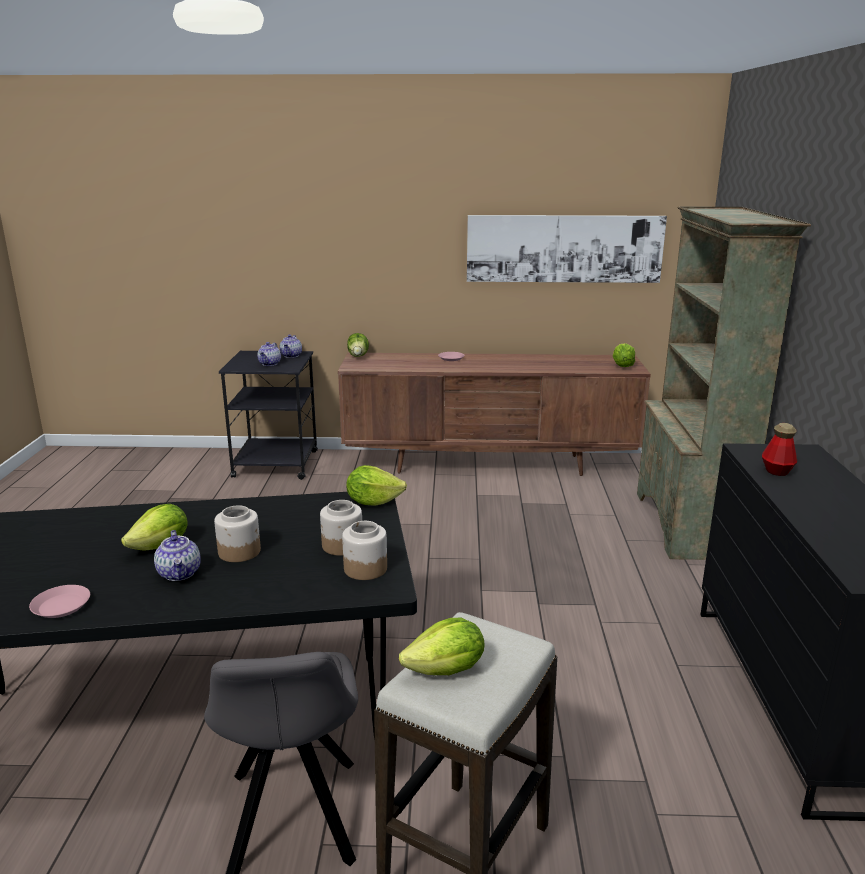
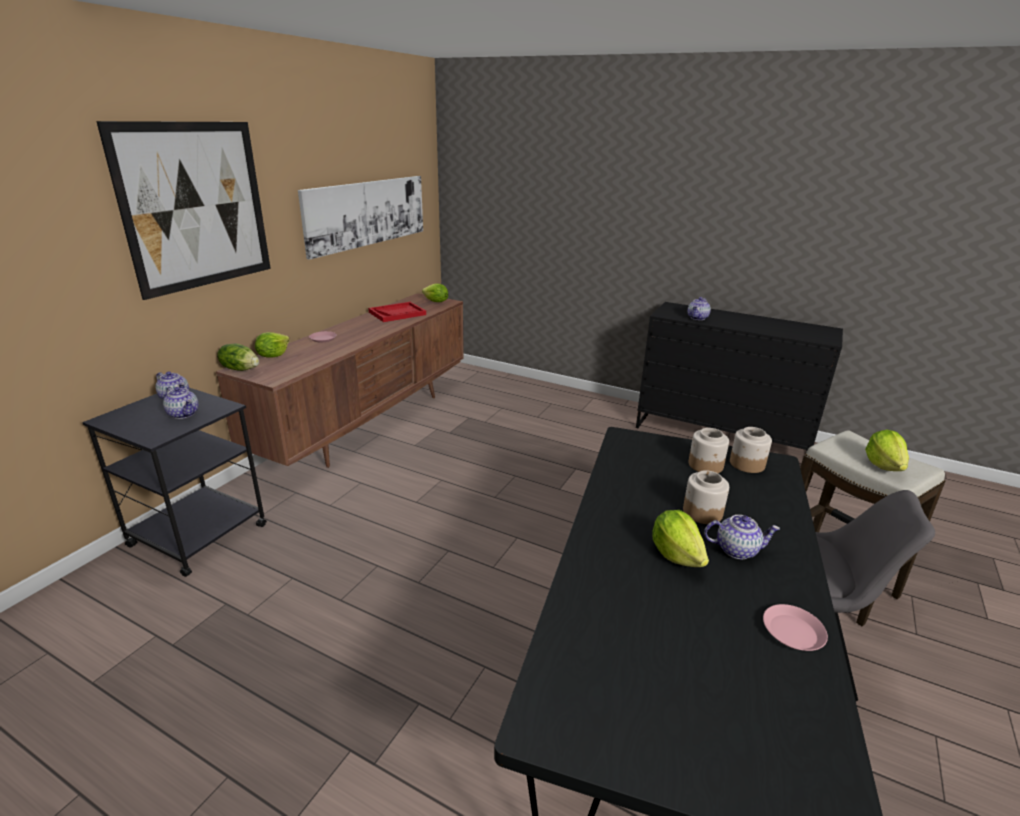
camera: 65 degrees left, 5 degrees up
(358, 218) = (196, 206): none -> picture
(373, 501) = (630, 438): lettuce -> lettuce (273, 355)
(558, 362) = (397, 313): none -> red tray
(687, 524) = (535, 392): green bookcase -> none
(777, 471) = (697, 318): bottle -> teapot

